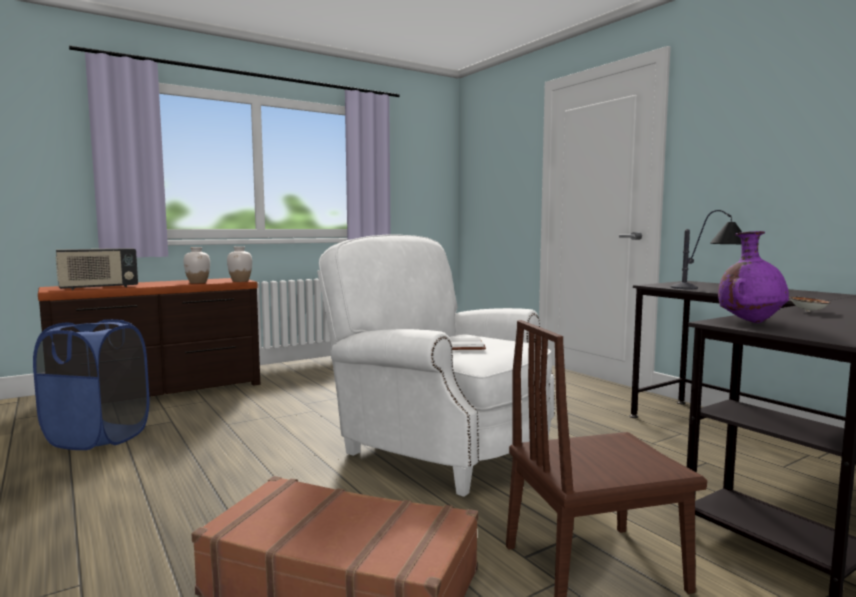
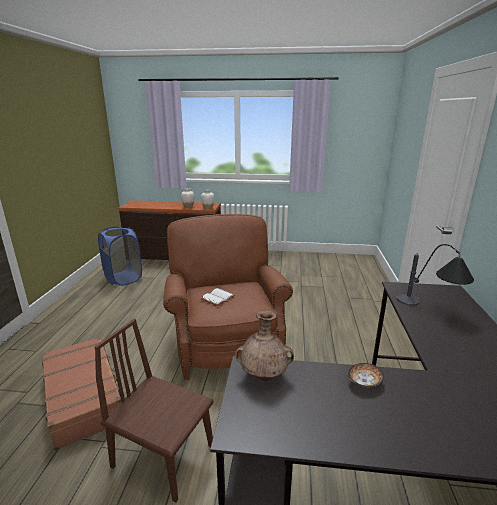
camera: 40 degrees right, 15 degrees up
(98, 288) = (144, 206): radio -> none
(439, 445) = (226, 341): white armchair -> brown armchair
(750, 322) = (264, 375): purple vase -> brown vase

